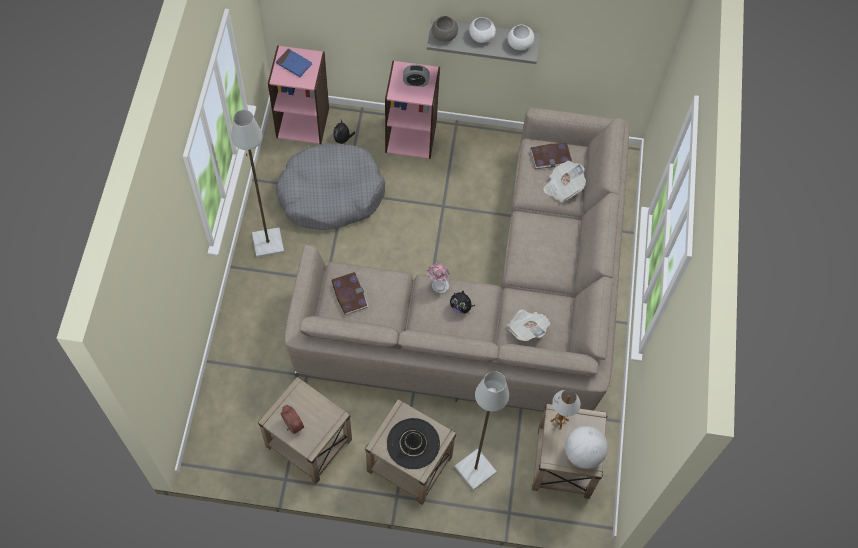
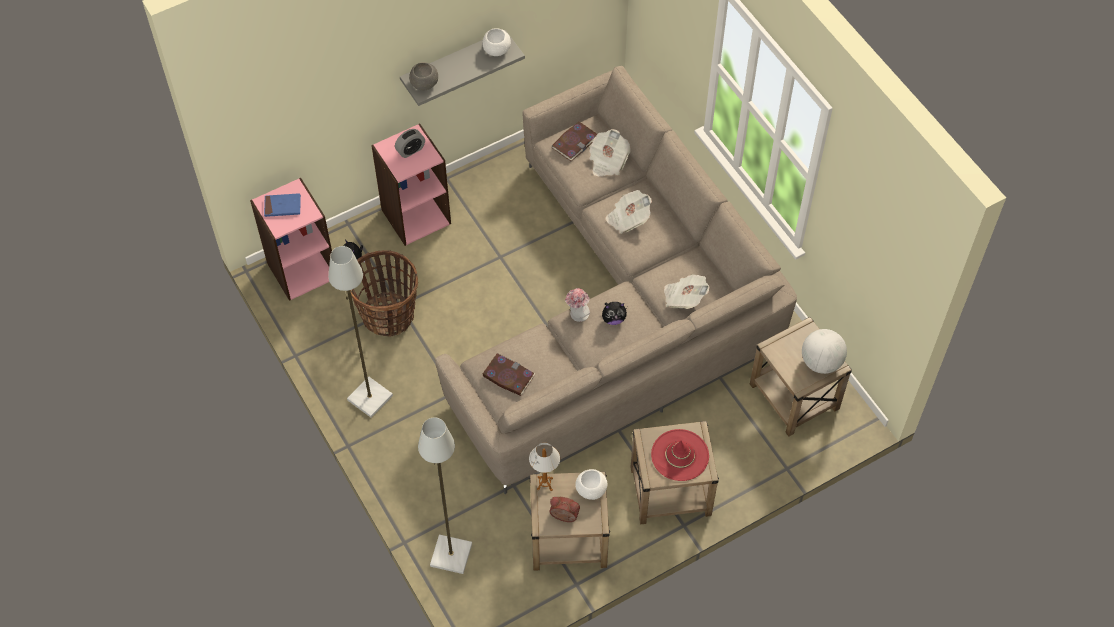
camera: 35 degrees left, 5 degrees down
(330, 194) = (388, 315): grey dog bed -> basket
(413, 444) = (680, 455): black hat -> red hat
(474, 469) = (728, 455): grey floor lamp -> grey floor lamp (450, 555)
(481, 36) = (457, 64): white bowl -> white bowl (590, 489)
(539, 240) = (628, 218): none -> newspaper
(559, 420) = (779, 350): table lamp -> table lamp (545, 484)

